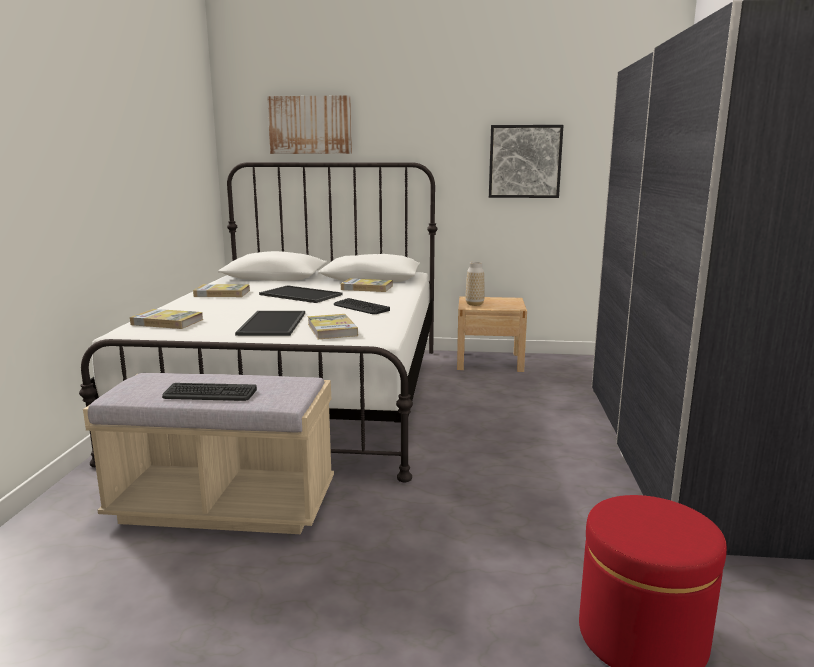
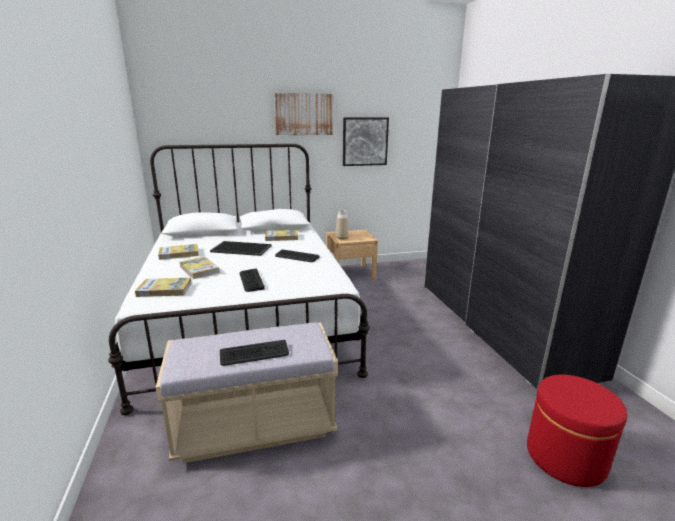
camera: 20 degrees left, 5 degrees up
(273, 324) = (251, 280): tray -> keyboard
(310, 125) = (214, 116): picture -> picture (304, 114)
(332, 329) = (299, 281): book -> book (199, 269)

